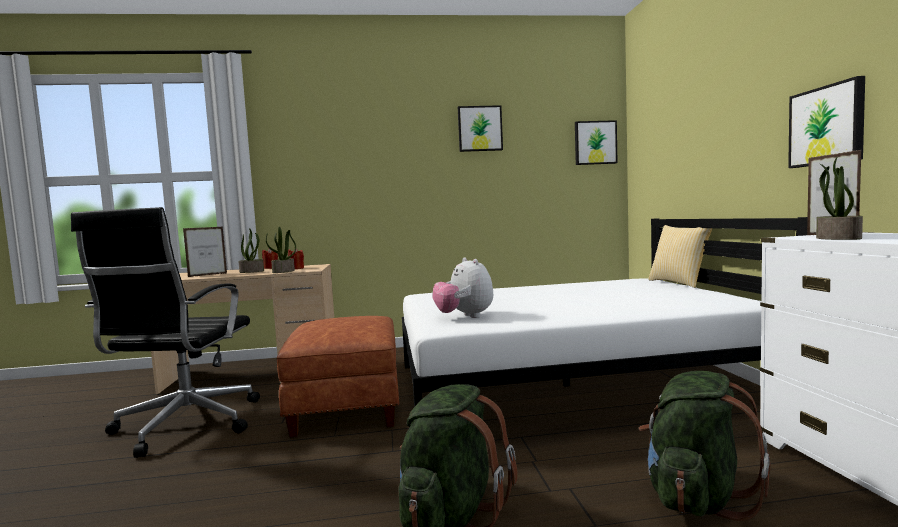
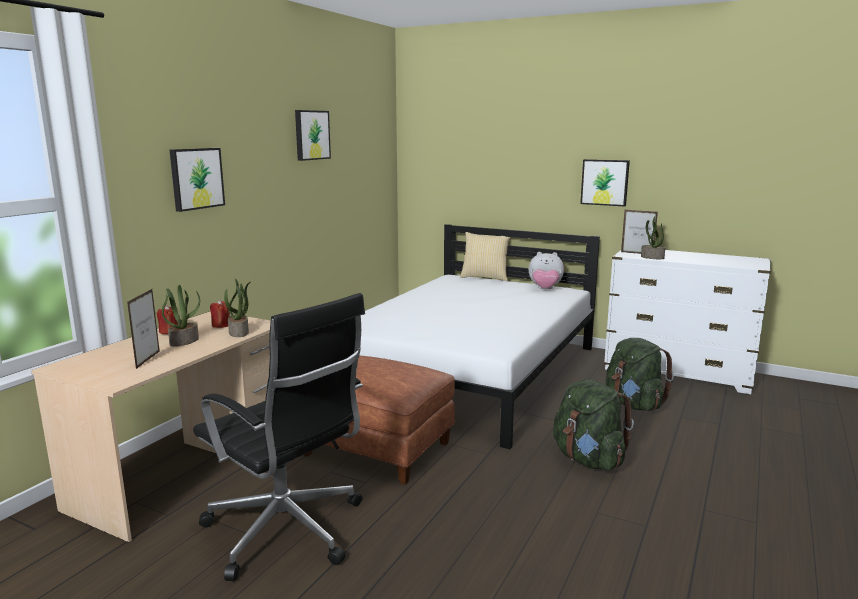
camera: 55 degrees left, 10 degrees up
(464, 317) = (473, 338): plush toy -> plush toy (545, 289)
(595, 143) = (381, 150): picture -> picture (196, 178)

